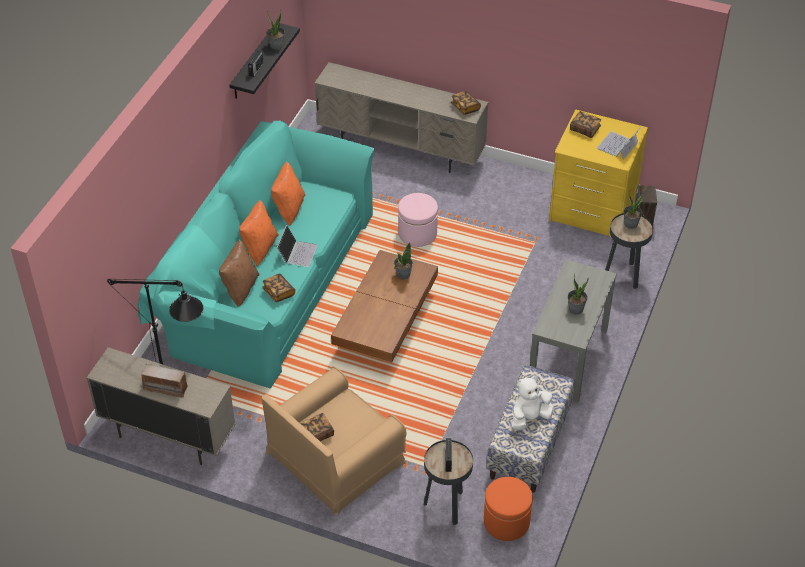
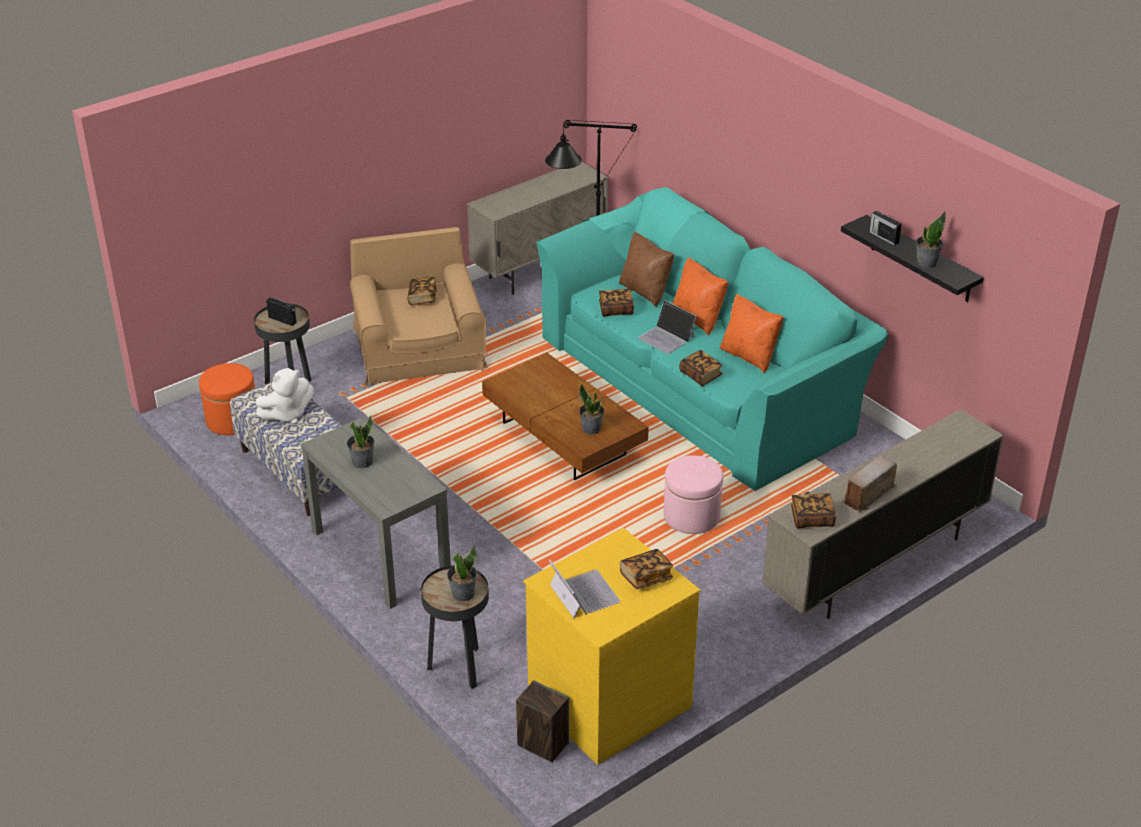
camera: 120 degrees right, 10 degrees down
(165, 387) = (526, 191): radio -> radio (868, 496)
(331, 221) = (700, 375): none -> book
(529, 418) = (287, 414): white plush toy -> white plush toy turned 60 degrees clockwise

